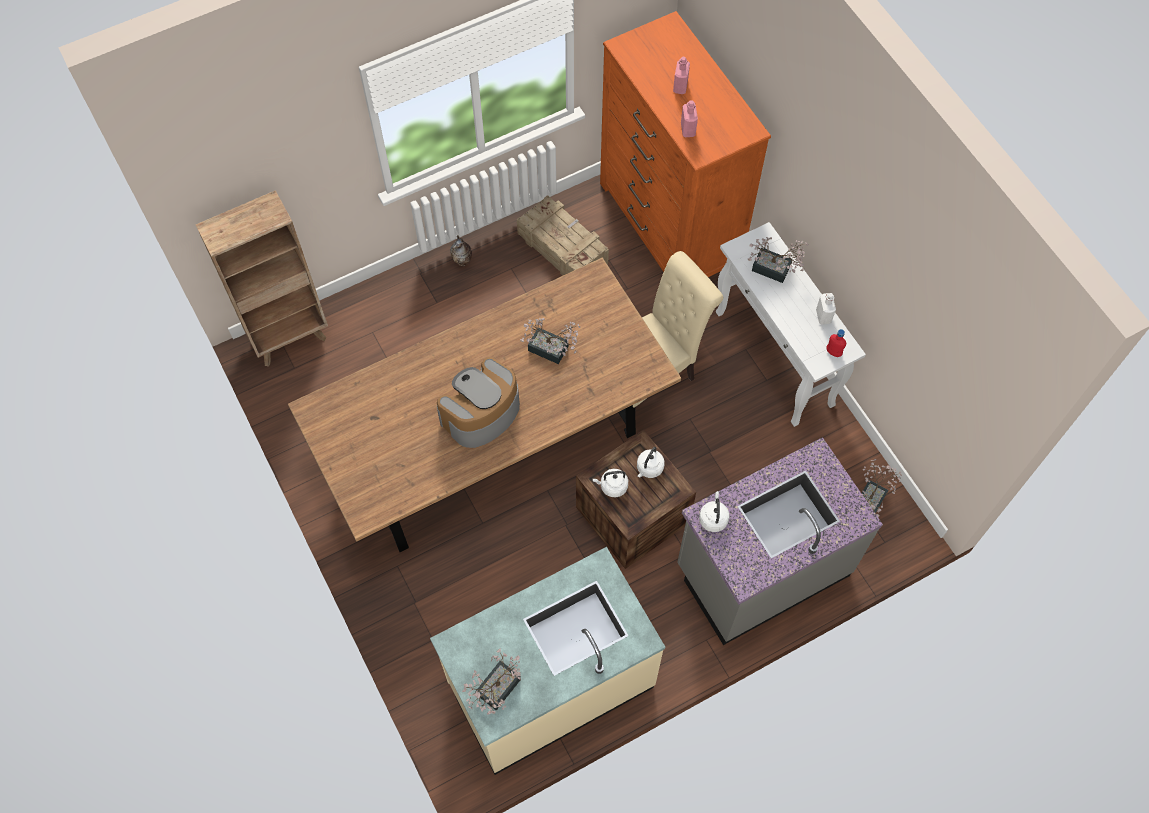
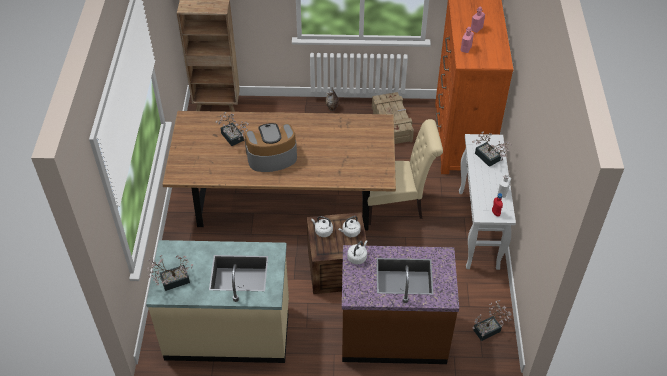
camera: 30 degrees right, 15 degrees down
(552, 351) = (332, 145): potted plant -> potted plant (233, 139)
(761, 569) = (393, 334): grey counter -> brown counter

